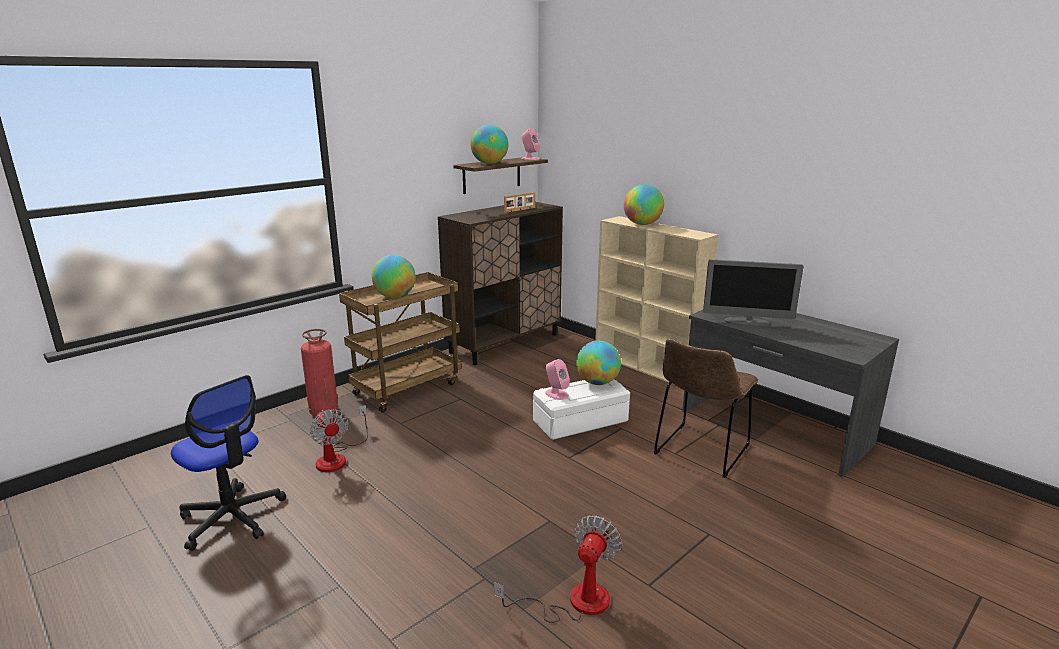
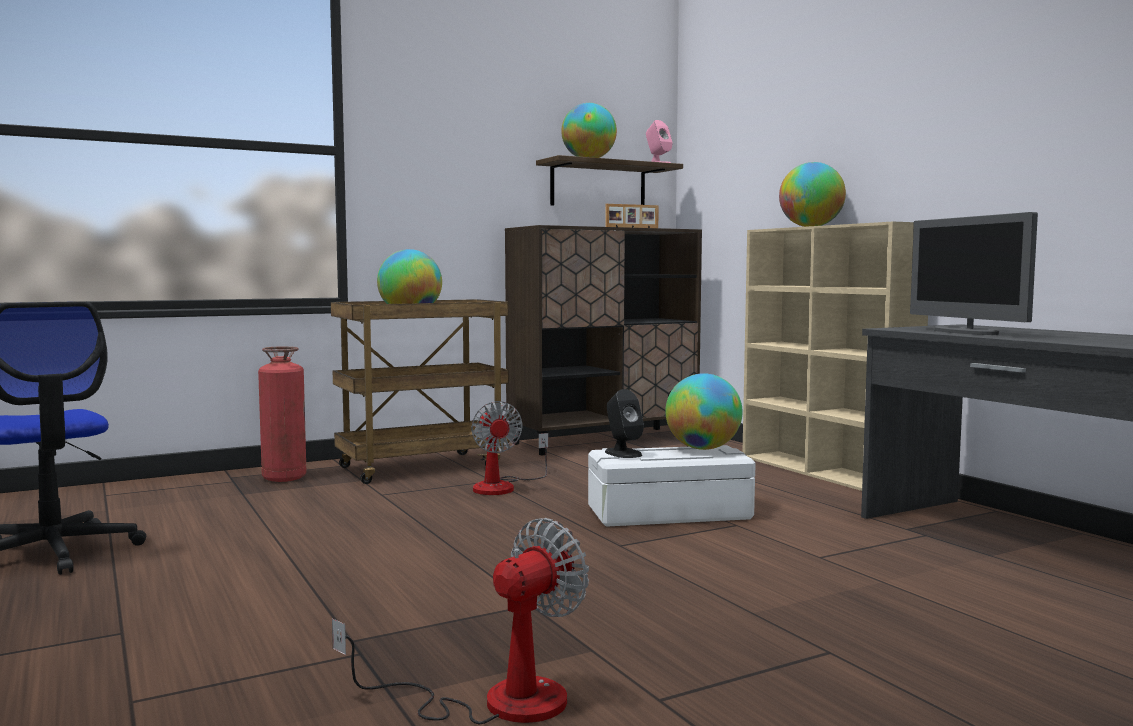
camera: 15 degrees right, 15 degrees down
(337, 457) = (258, 516): fan -> fan (503, 486)
(556, 394) = (623, 453): pink speaker -> black speaker
(699, 452) = (868, 560): brown chair -> none
(747, 322) = (966, 332): monitor -> monitor turned 45 degrees clockwise

